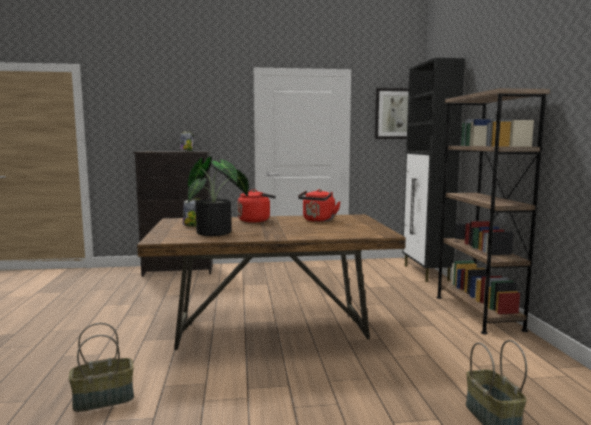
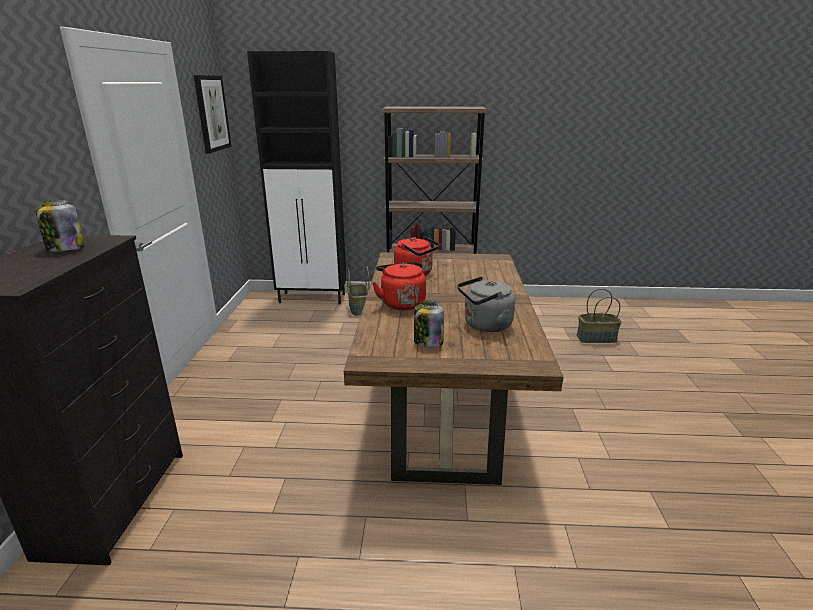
camera: 80 degrees left, 15 degrees up
(104, 399) = (629, 537): basket -> basket (358, 308)
(218, 232) = (485, 325): potted plant -> grey kettle

